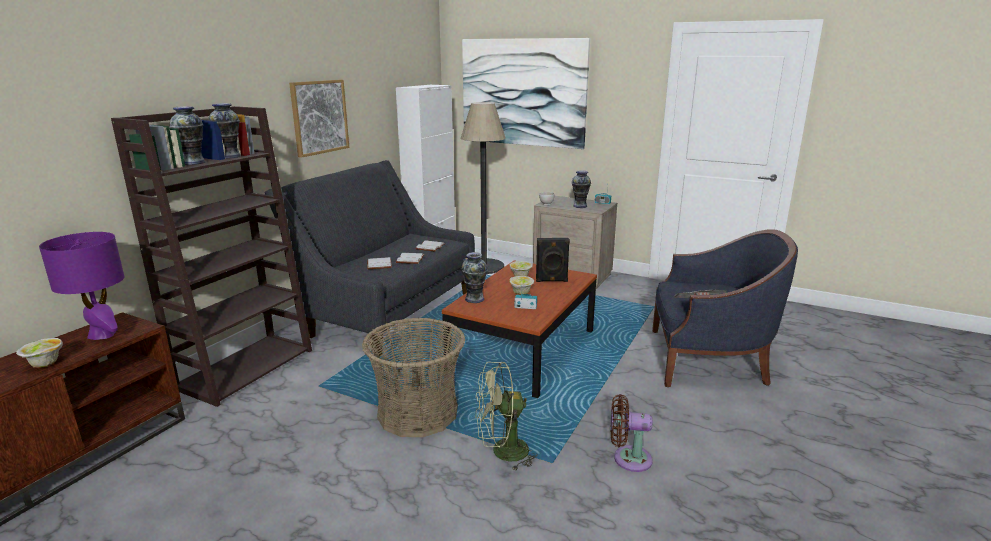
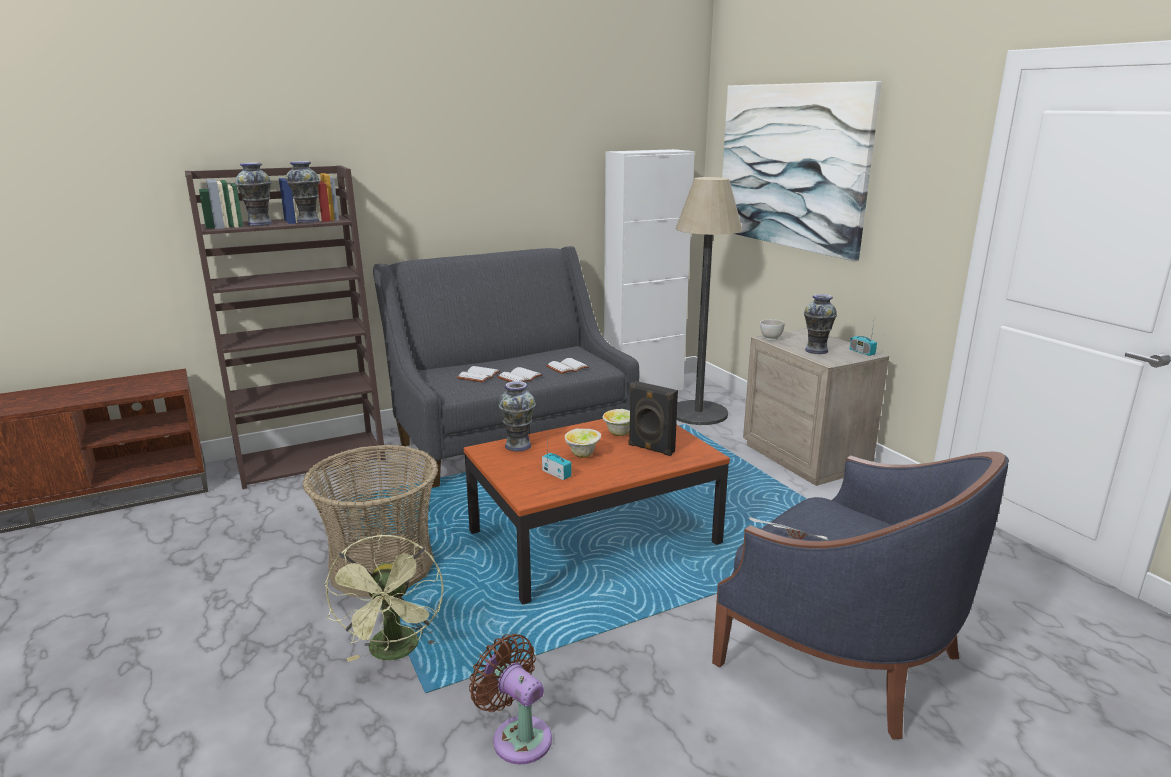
camera: 35 degrees right, 0 degrees up
(44, 364) = (68, 399): bowl -> none
(102, 334) = (139, 385): purple table lamp -> none
(319, 117) = (472, 184): picture -> none
(502, 452) = (395, 652): green fan -> green fan turned 120 degrees counterclockwise

